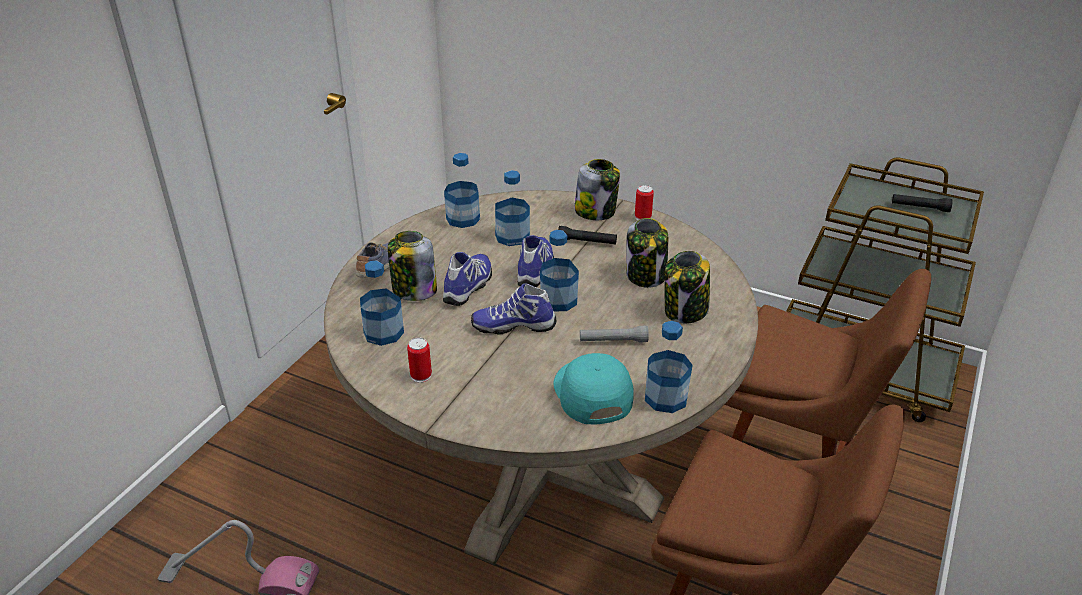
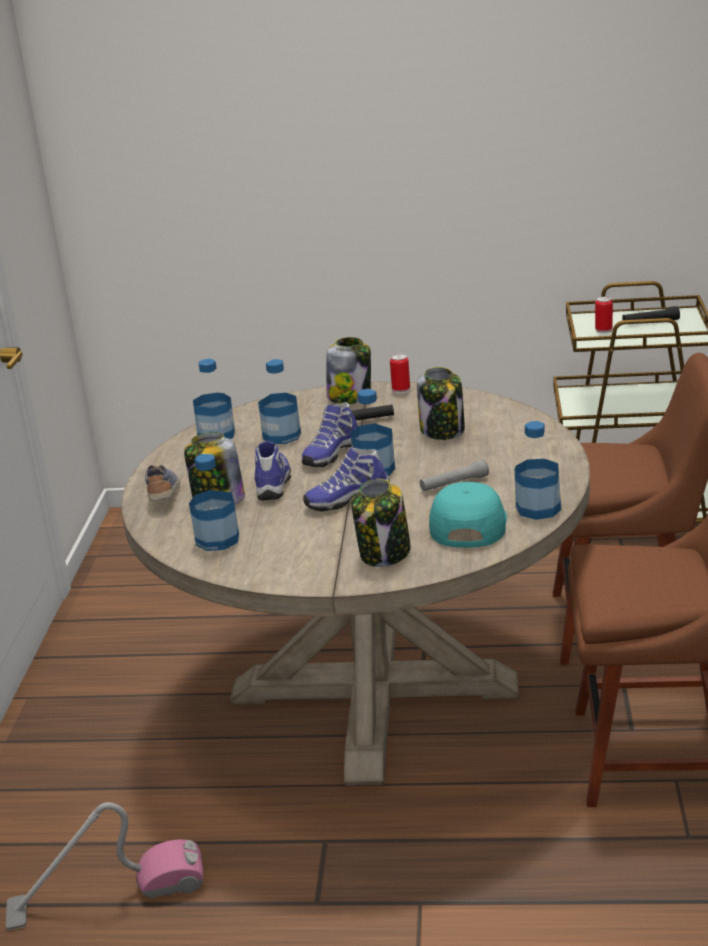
camera: 20 degrees left, 10 degrees down
(421, 375) = (288, 559): can -> can (603, 330)
(536, 269) = (330, 453): shoe -> shoe turned 135 degrees counterclockwise
(591, 393) = (467, 524): turquoise cap -> turquoise cap turned 45 degrees clockwise
(685, 311) = (502, 446): jar -> jar (384, 554)

